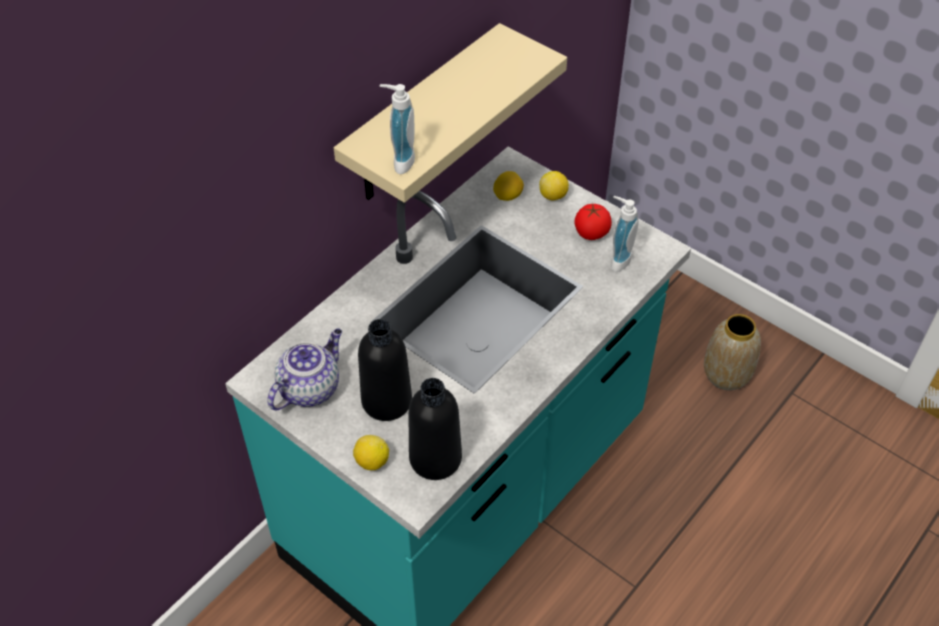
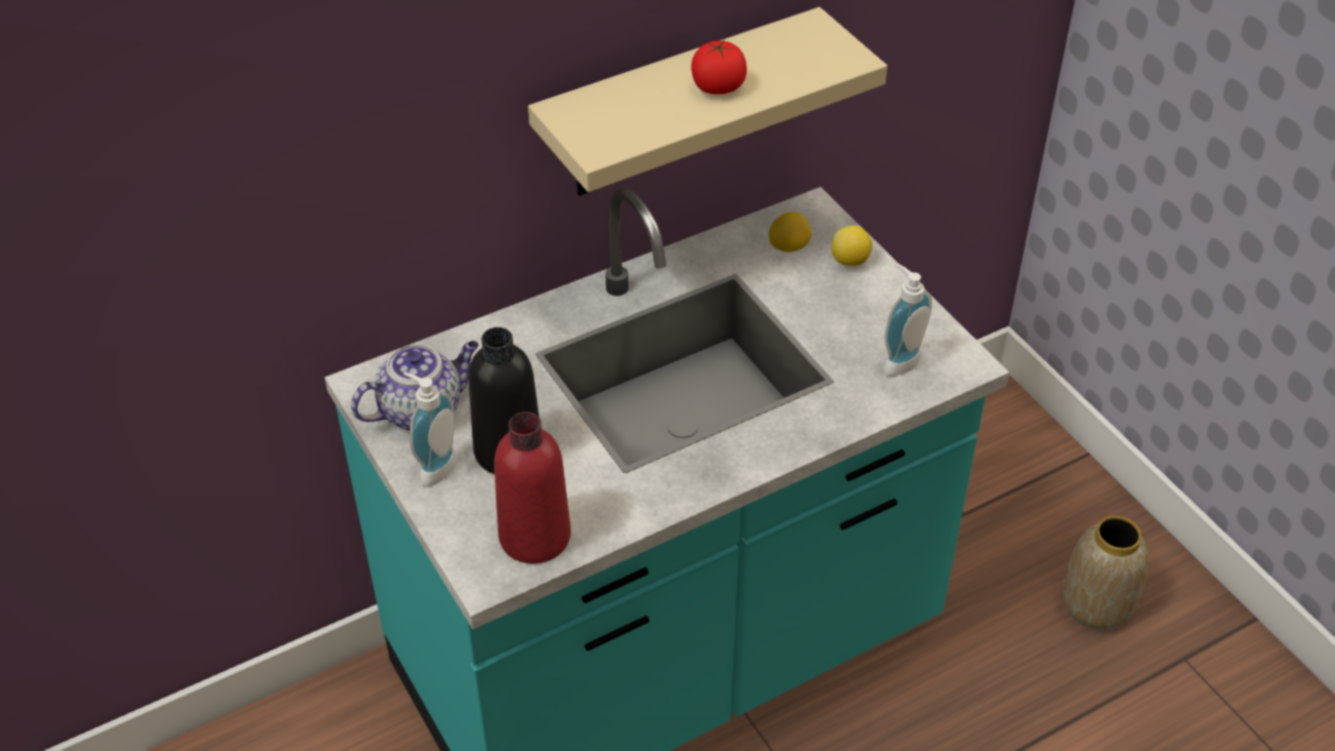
camera: 20 degrees right, 5 degrees down
(372, 461) = (454, 517): lemon -> none
(399, 160) = (600, 138): soap dispenser -> soap dispenser (433, 467)
(435, 458) = (535, 537): black bottle -> red bottle
(591, 233) = (879, 319): tomato -> tomato (718, 87)

